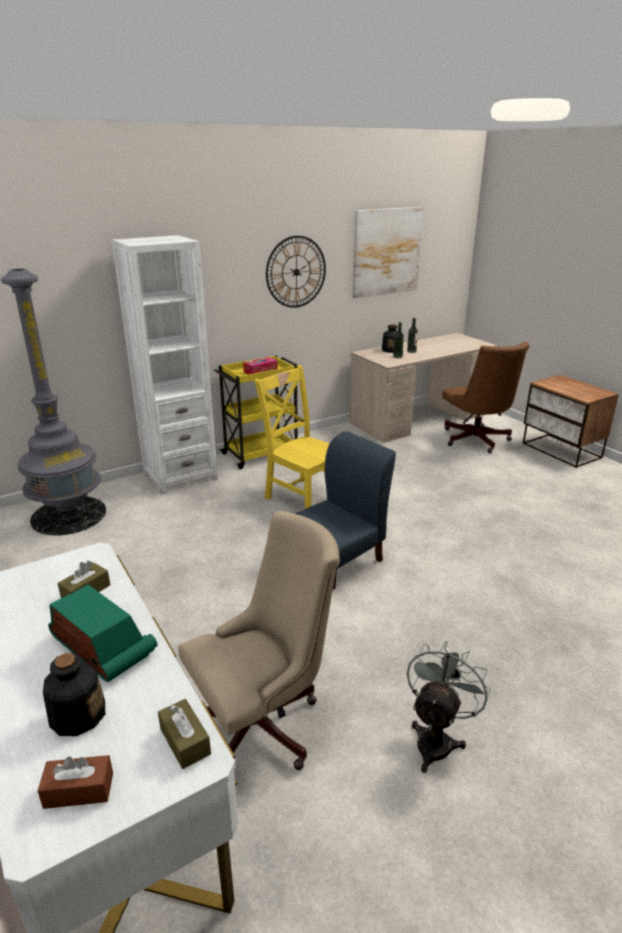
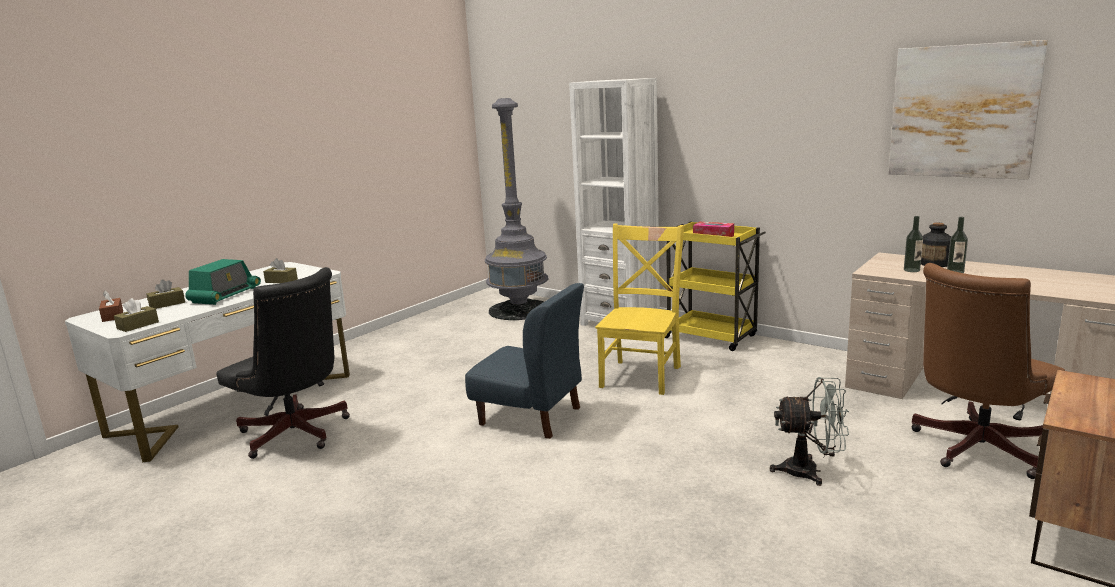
camera: 70 degrees right, 10 degrees down
(77, 715) = (167, 304): bottle -> brown tissue box
(263, 724) = (297, 435): beige office chair -> black office chair
(296, 272) = (797, 128): wall clock -> none
(436, 739) = (284, 511): grey fan -> grey fan (810, 471)

